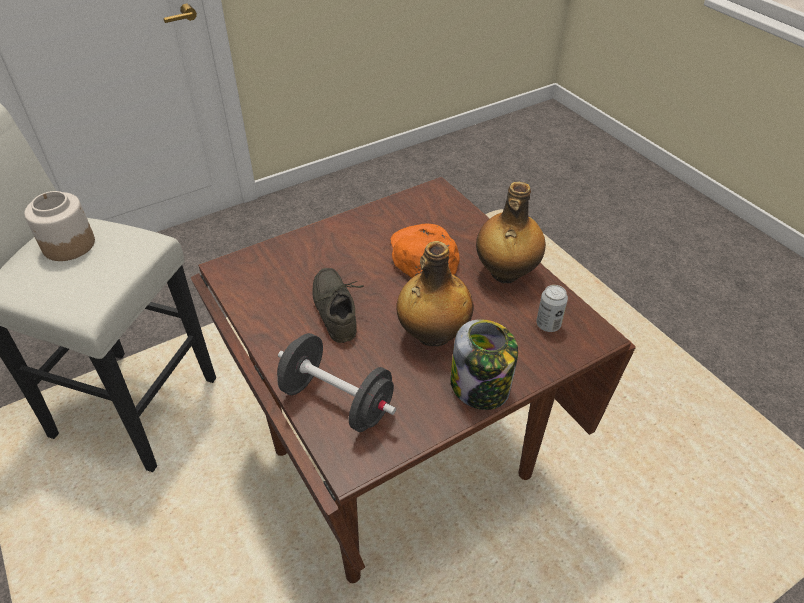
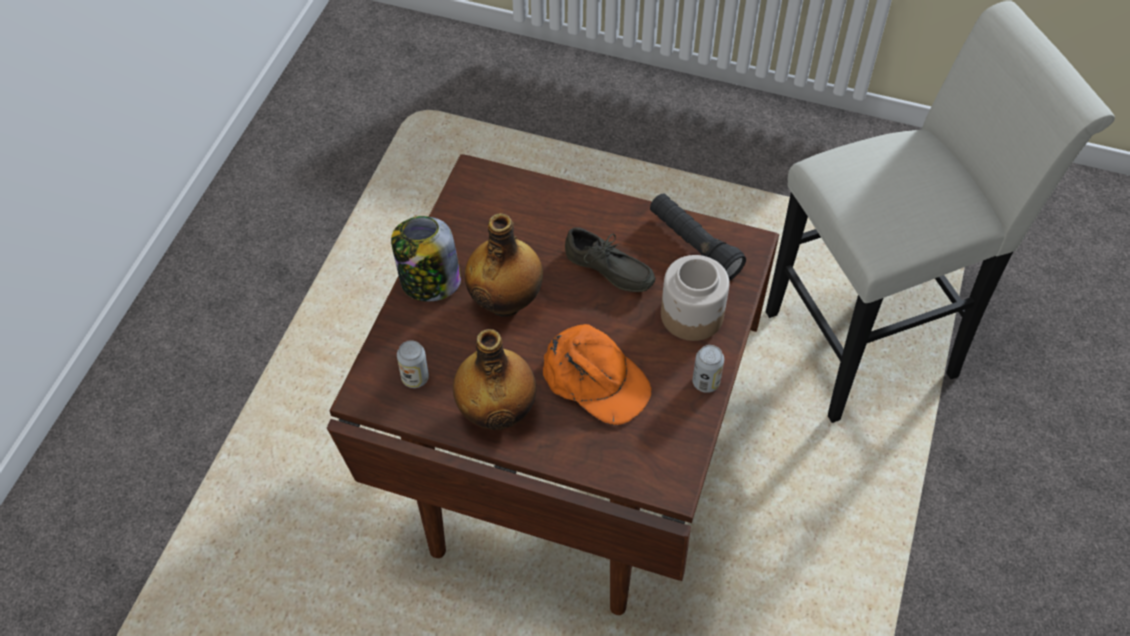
camera: 140 degrees right, 10 degrees up
(68, 244) = (929, 193): jar -> jar (692, 315)
(260, 289) = (693, 246): none -> black flashlight
(337, 401) = (526, 204): black dumbbell -> none
(359, 218) = (705, 382): none -> can

